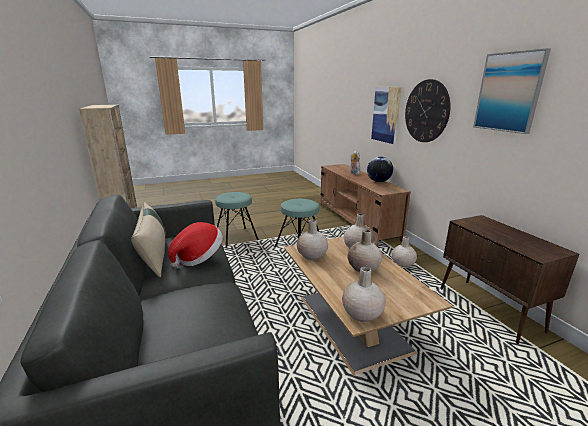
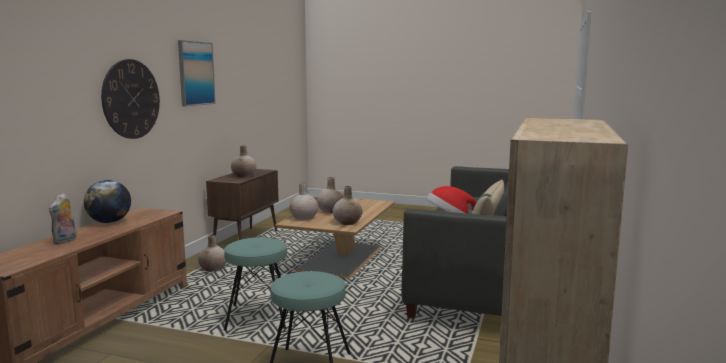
camera: 140 degrees left, 10 degrees down
(362, 314) = (376, 202): beige vase -> beige vase (244, 176)
(386, 114) = (61, 116): picture -> none

